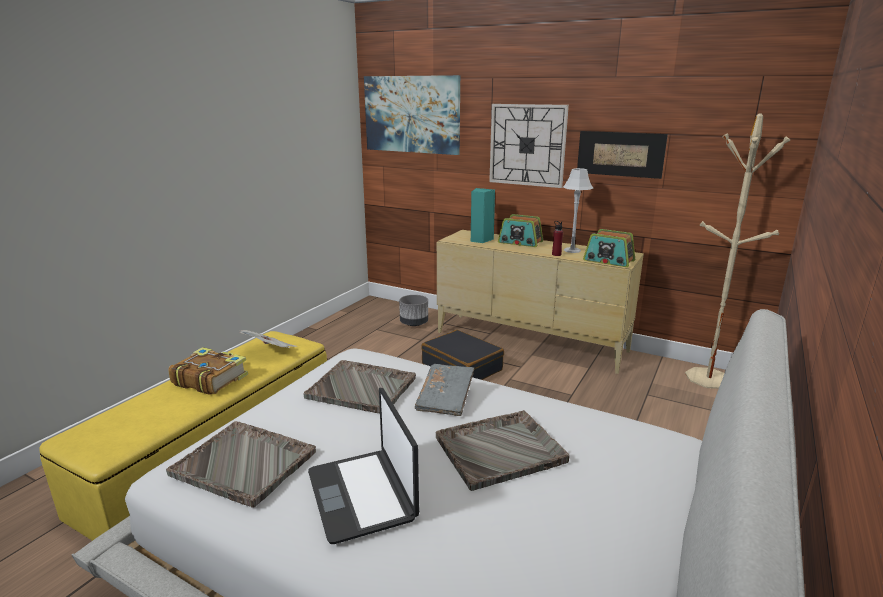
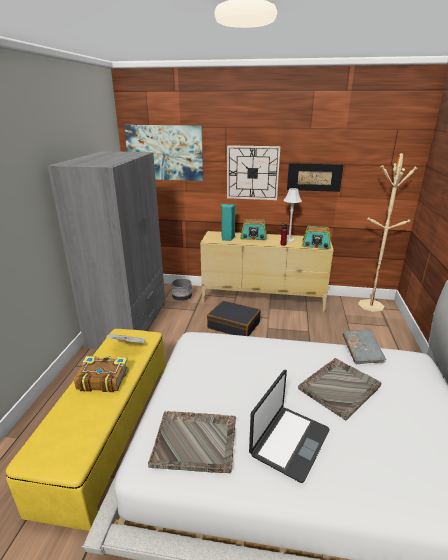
camera: 20 degrees left, 5 degrees up
(324, 342) = (129, 324): none -> grey wardrobe
(362, 388) = (224, 363): grey tray -> none
(362, 495) = (289, 442): laptop -> laptop turned 105 degrees counterclockwise
(445, 399) = (281, 359): grey book -> grey book (362, 352)

